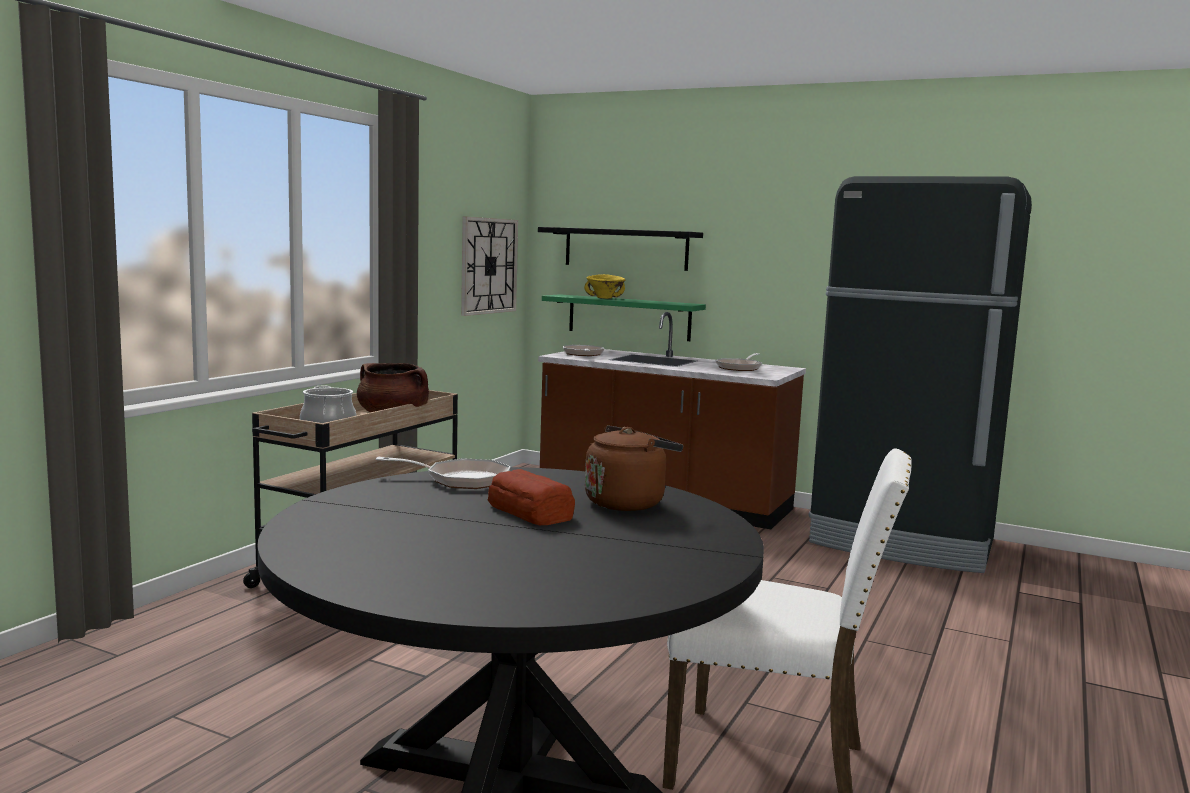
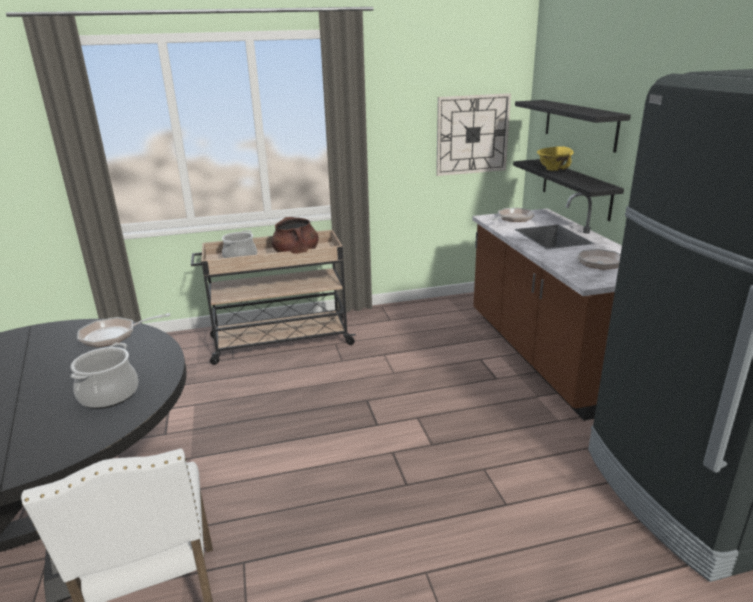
camera: 50 degrees right, 15 degrees up
(461, 480) = (113, 335): frying pan -> frying pan turned 105 degrees clockwise
(530, 511) = (56, 379): bread -> none
(628, 502) = (109, 395): brown kettle -> cooking pot
(629, 317) = (575, 188): green shelf -> black shelf

